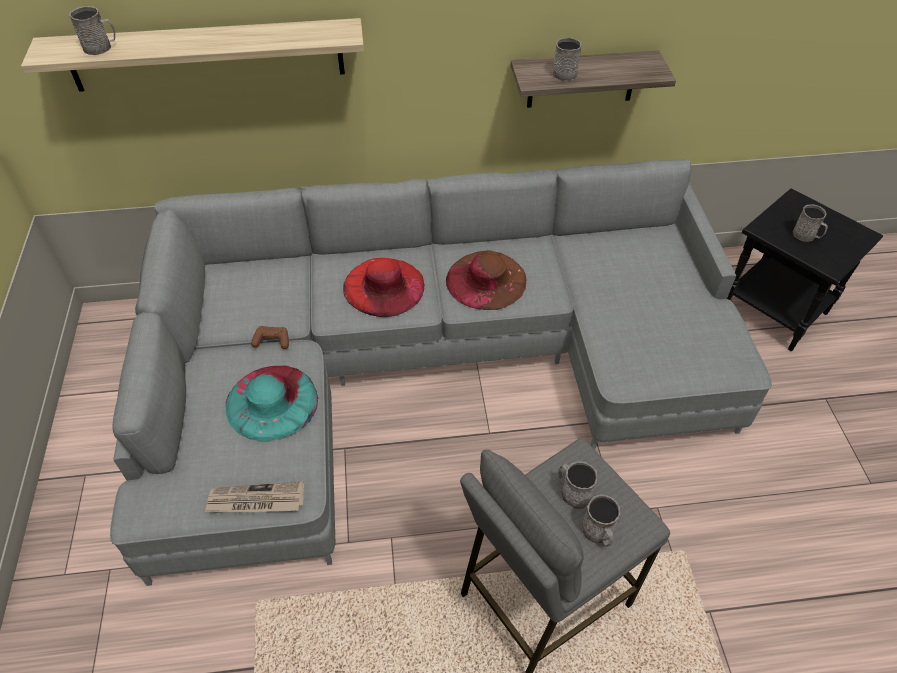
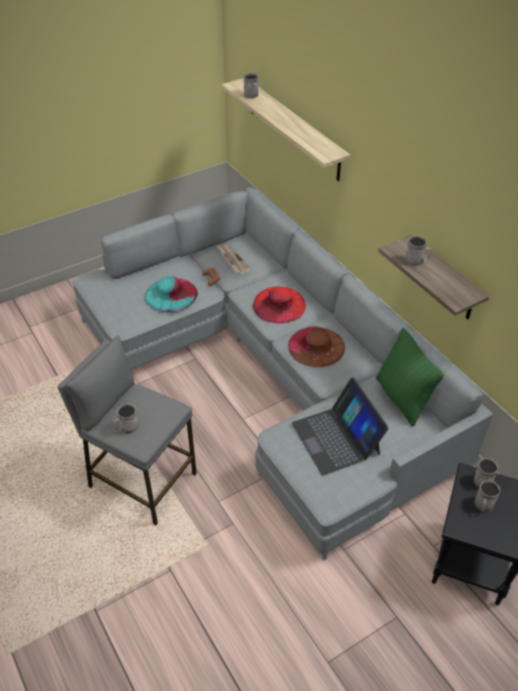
camera: 65 degrees right, 5 degrees down
(255, 501) = (110, 313): newspaper -> newspaper (233, 260)
(572, 492) = (148, 410): grey mug -> grey mug (483, 478)
(612, 241) = (402, 398): none -> green pillow
(650, 320) = (336, 438): none -> laptop

